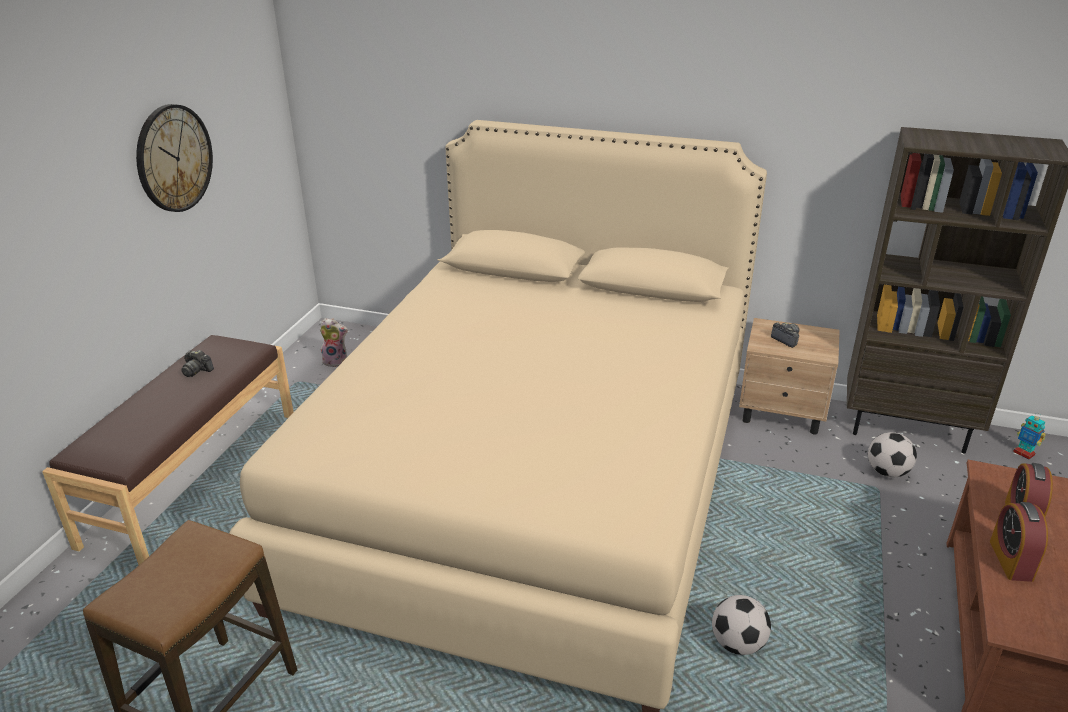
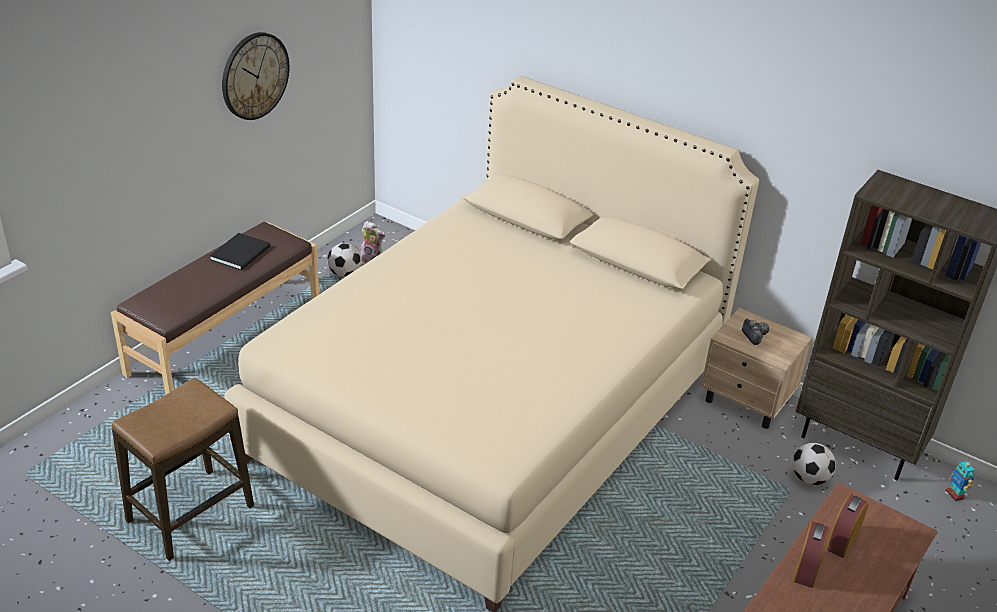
camera: 15 degrees right, 5 degrees up
(197, 370) = (242, 253): camera -> black book
(738, 644) = (589, 578): football -> football (345, 274)

